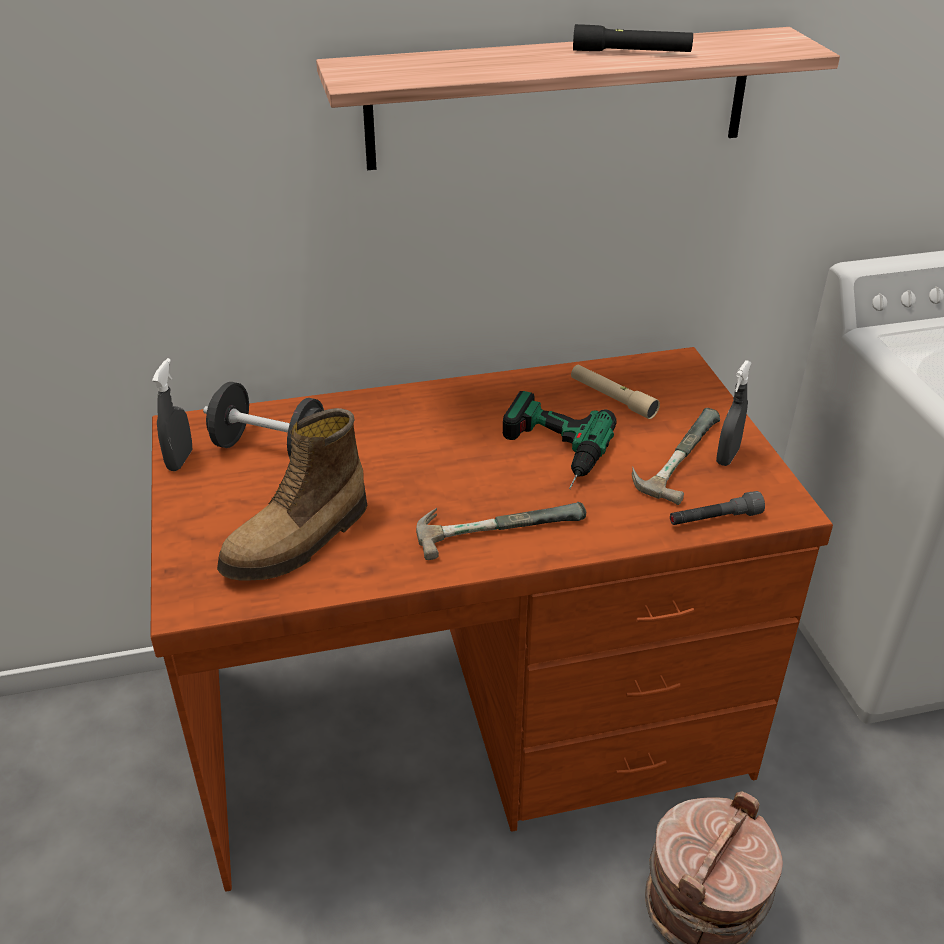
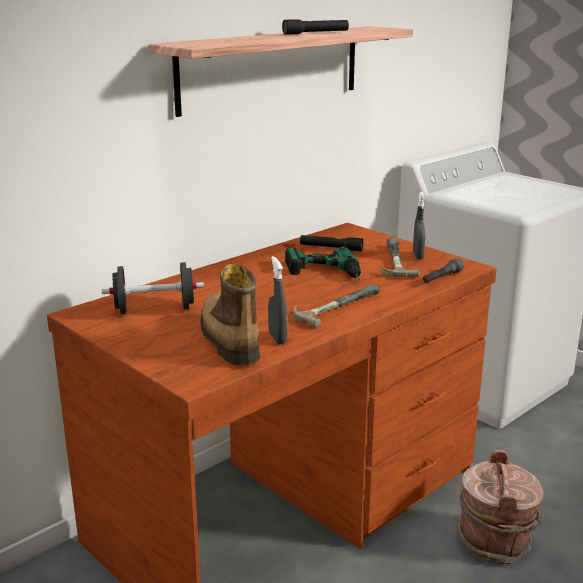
camera: 30 degrees left, 15 degrees down
(180, 460) = (97, 327): grey spray bottle -> grey spray bottle (277, 338)
(299, 541) = (228, 340): boot -> boot turned 150 degrees clockwise
(612, 398) = (331, 248): beige flashlight -> black flashlight

